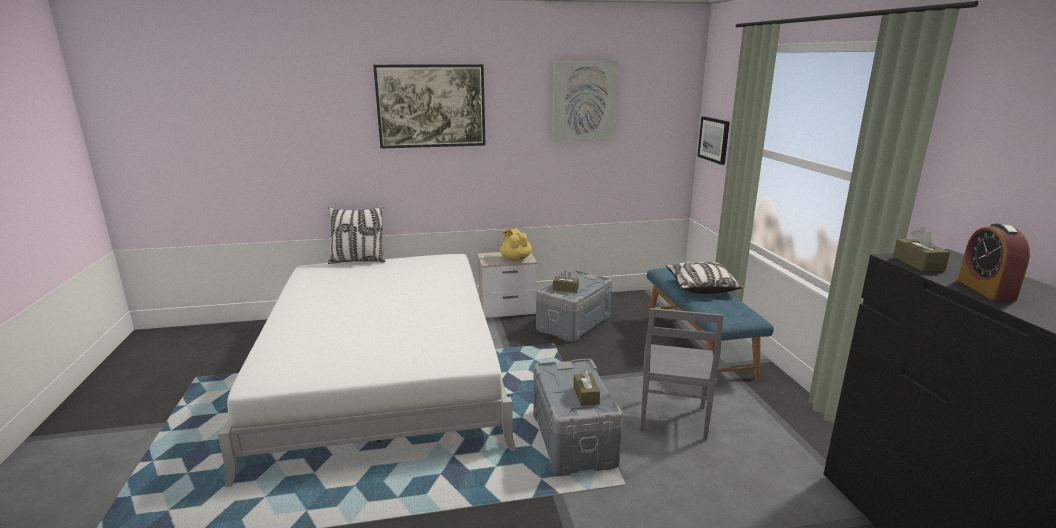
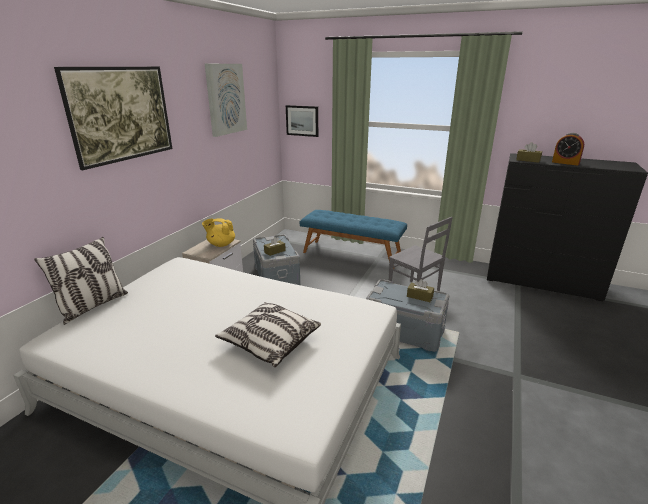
camera: 55 degrees left, 5 degrees up
(701, 287) = (348, 217): pillow -> pillow (270, 342)

